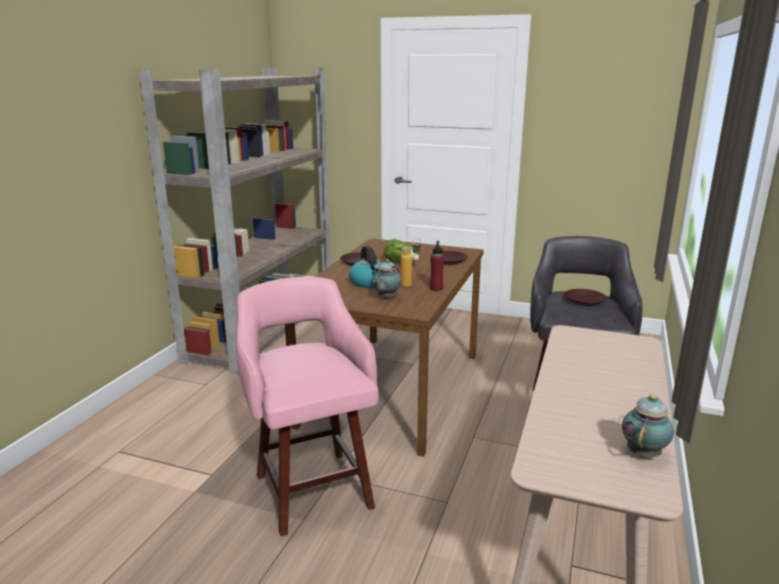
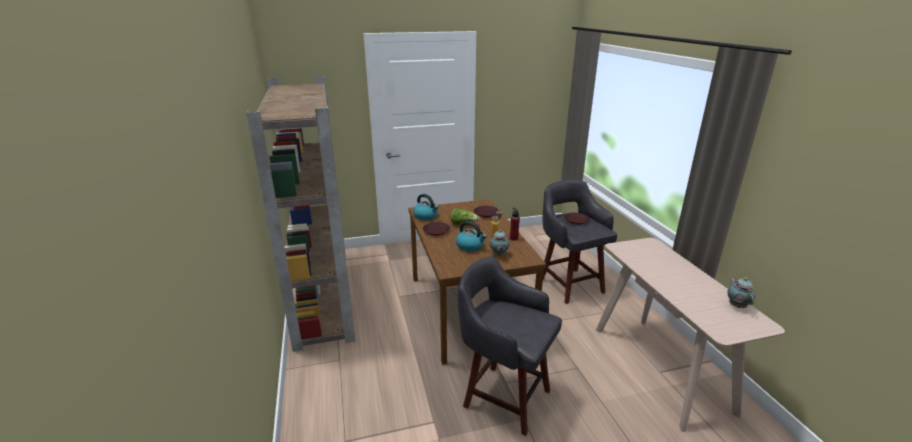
camera: 35 degrees left, 5 degrees up
(312, 487) = (503, 396): pink stool -> grey stool
(373, 248) = (426, 216): none -> kettle

